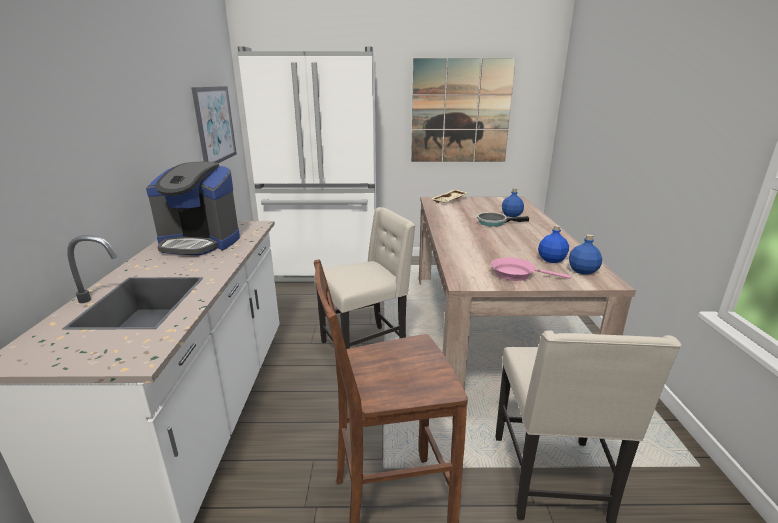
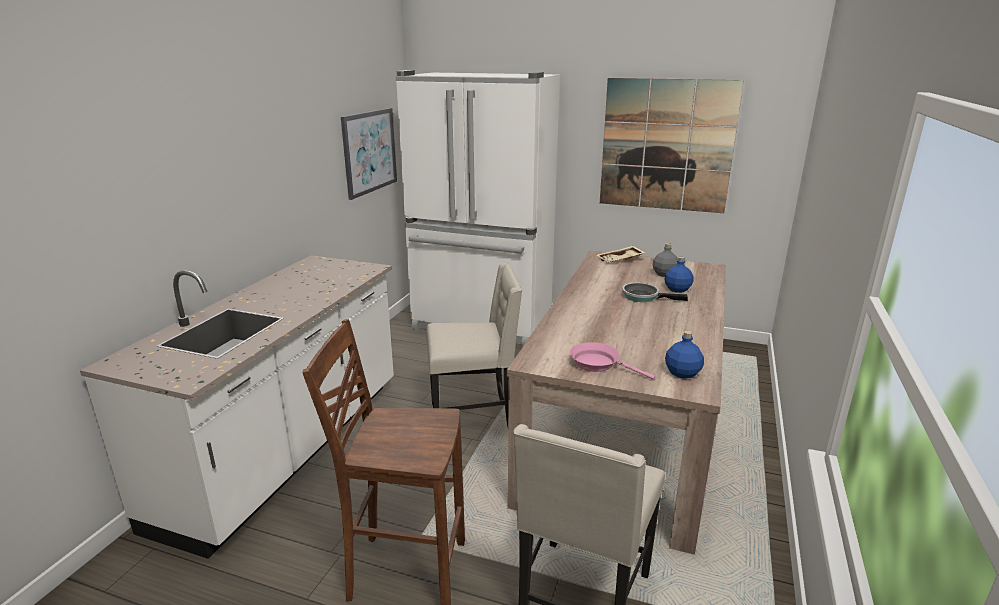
camera: 20 degrees right, 0 degrees up
(200, 242) = (306, 281): coffee machine -> none
(491, 206) = (664, 274): none -> grey bottle
(552, 259) = (661, 354): blue bottle -> none

